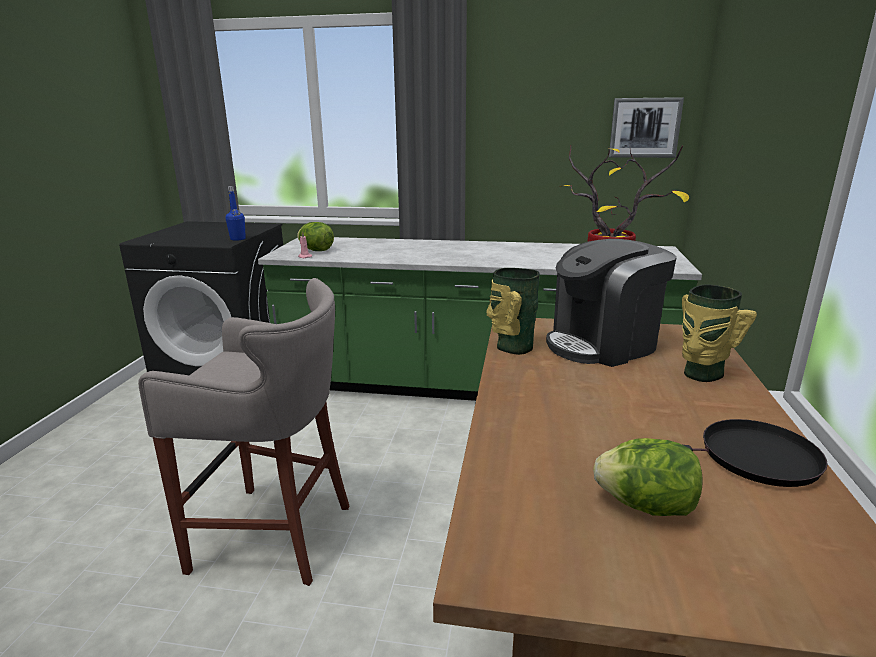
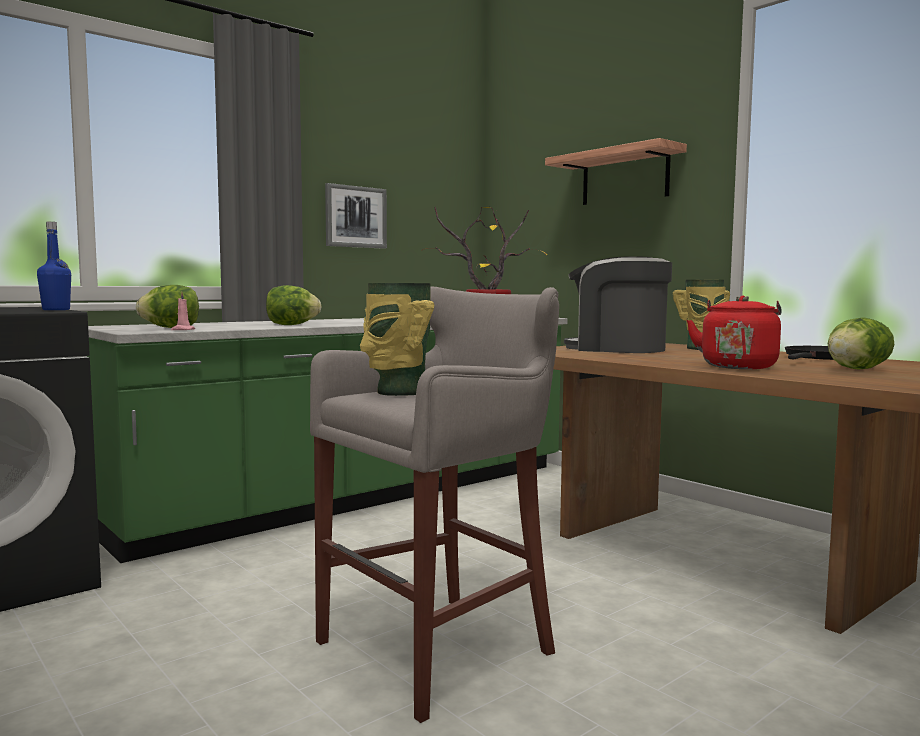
camera: 50 degrees left, 15 degrees down
(394, 256) = (291, 325): none -> lettuce
(512, 347) = (576, 355): vase -> vase (398, 392)
(544, 432) = (738, 366): none -> red kettle
(603, 344) = (617, 349): coffee machine -> coffee machine turned 105 degrees clockwise
(644, 128) = (447, 205): picture -> picture (355, 217)
(772, 115) = (624, 177): none -> shelf

